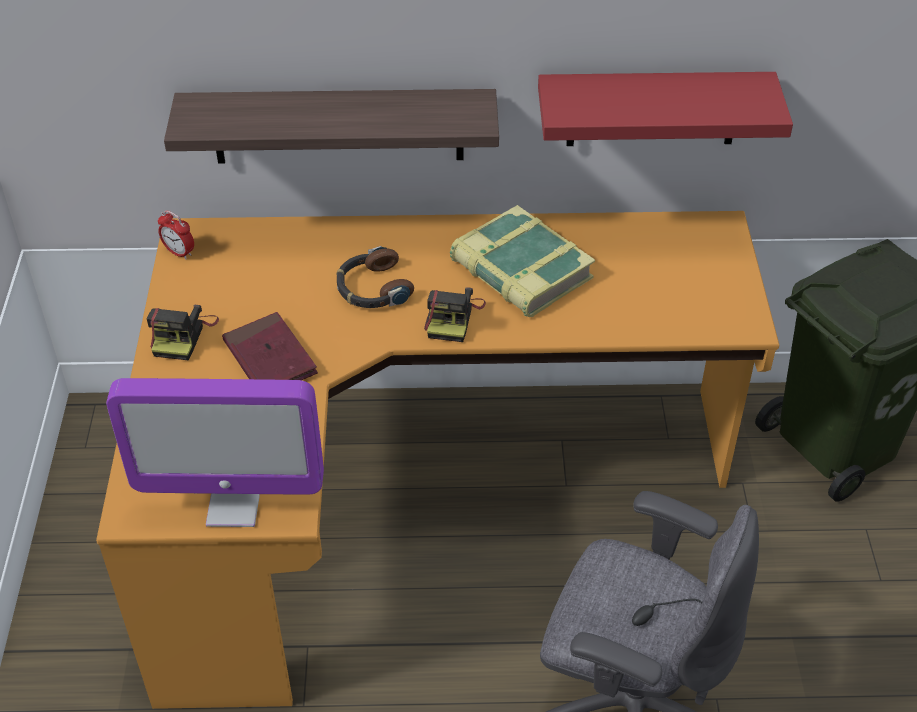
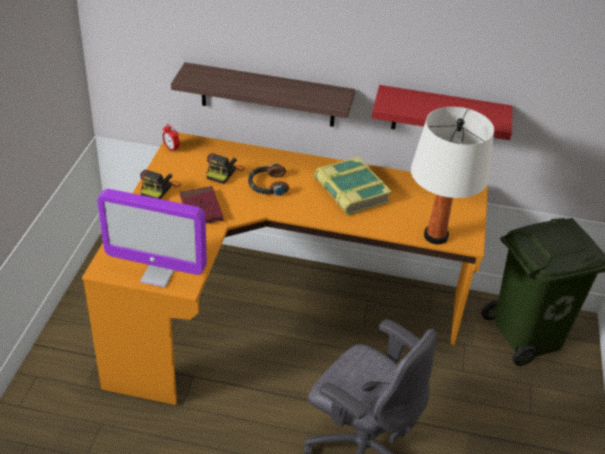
camera: 10 degrees right, 5 degrees down
(452, 318) = (305, 207): camera -> camera (224, 172)
(689, 325) = (435, 236): none -> white table lamp

